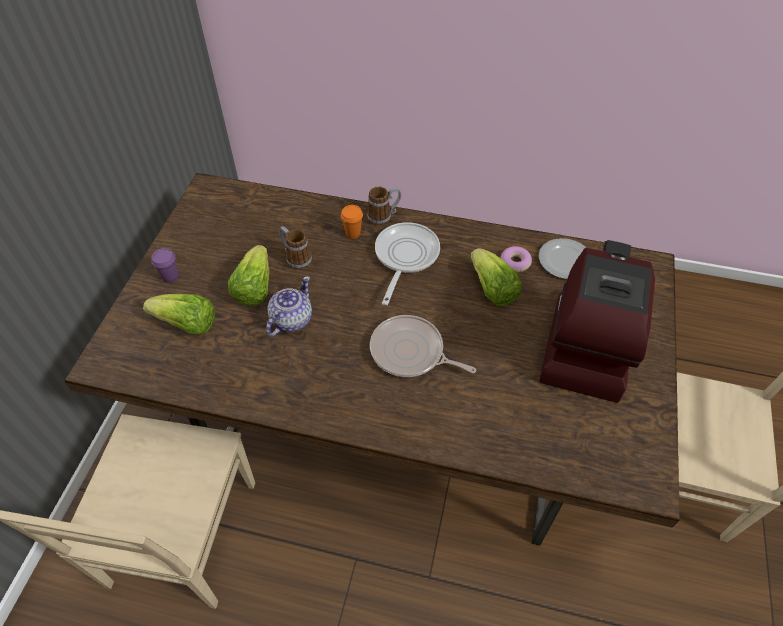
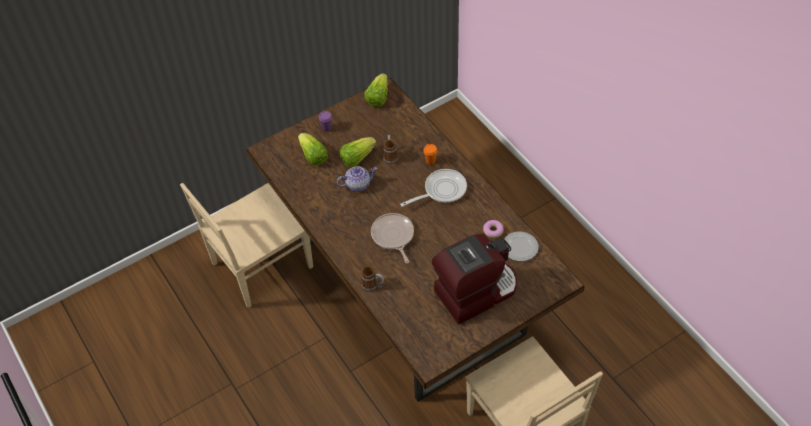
camera: 45 degrees right, 0 degrees up
(384, 216) = (456, 162): mug -> mug (373, 286)
(492, 289) = (465, 235): lettuce -> lettuce (378, 97)

